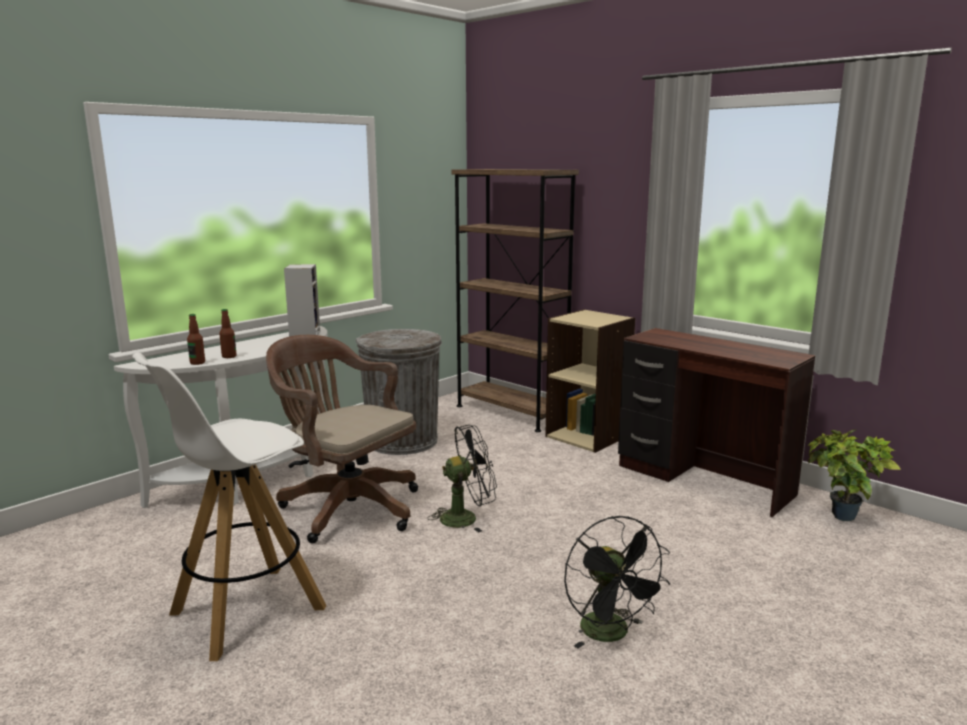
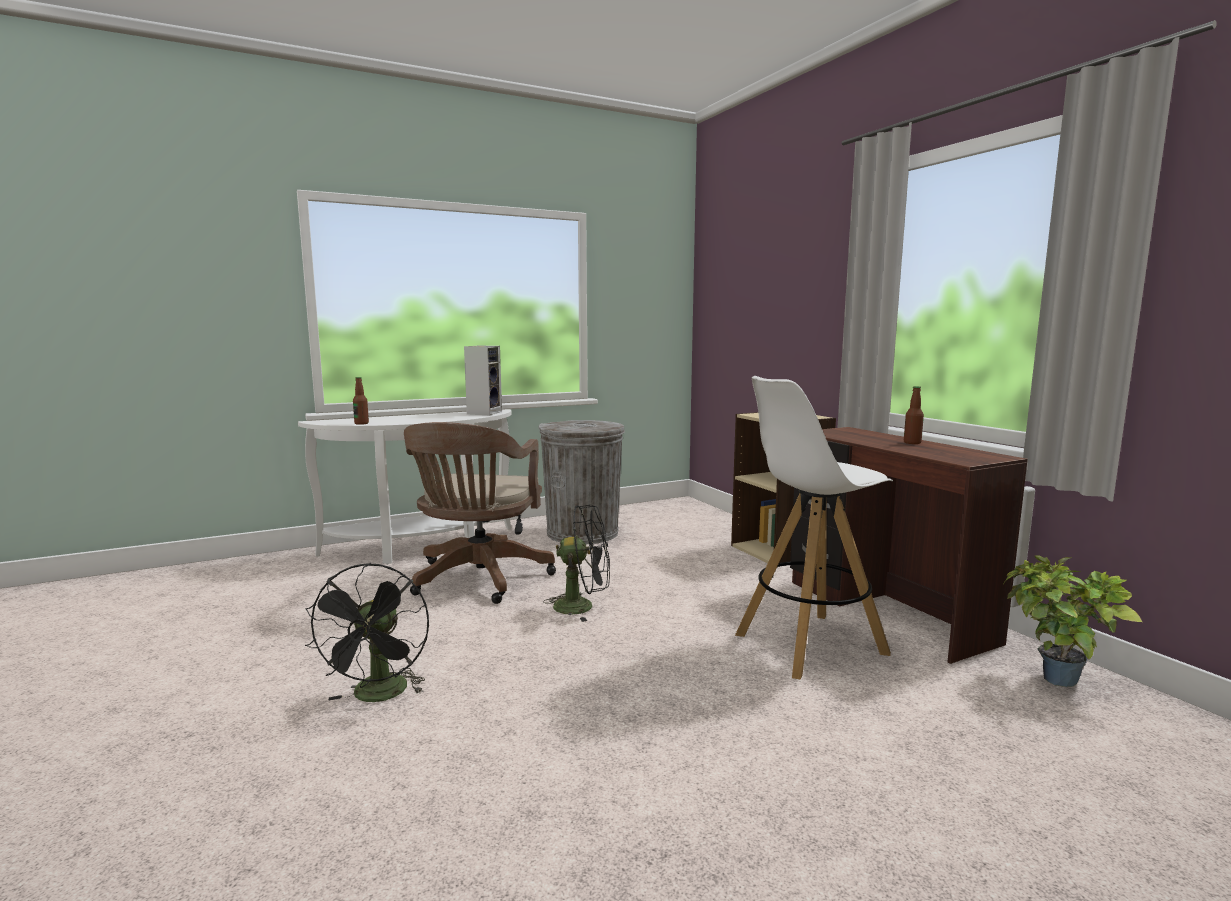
camera: 20 degrees right, 5 degrees down
(229, 356) = (394, 421): bottle -> bottle (912, 443)
(246, 611) = (308, 652): white stool -> white stool (808, 644)
(346, 507) = (478, 580): brown office chair -> brown office chair turned 135 degrees counterclockwise
(511, 412) = (713, 521): brown bookcase -> none
(611, 634) = (637, 751): black fan -> black fan (379, 696)

